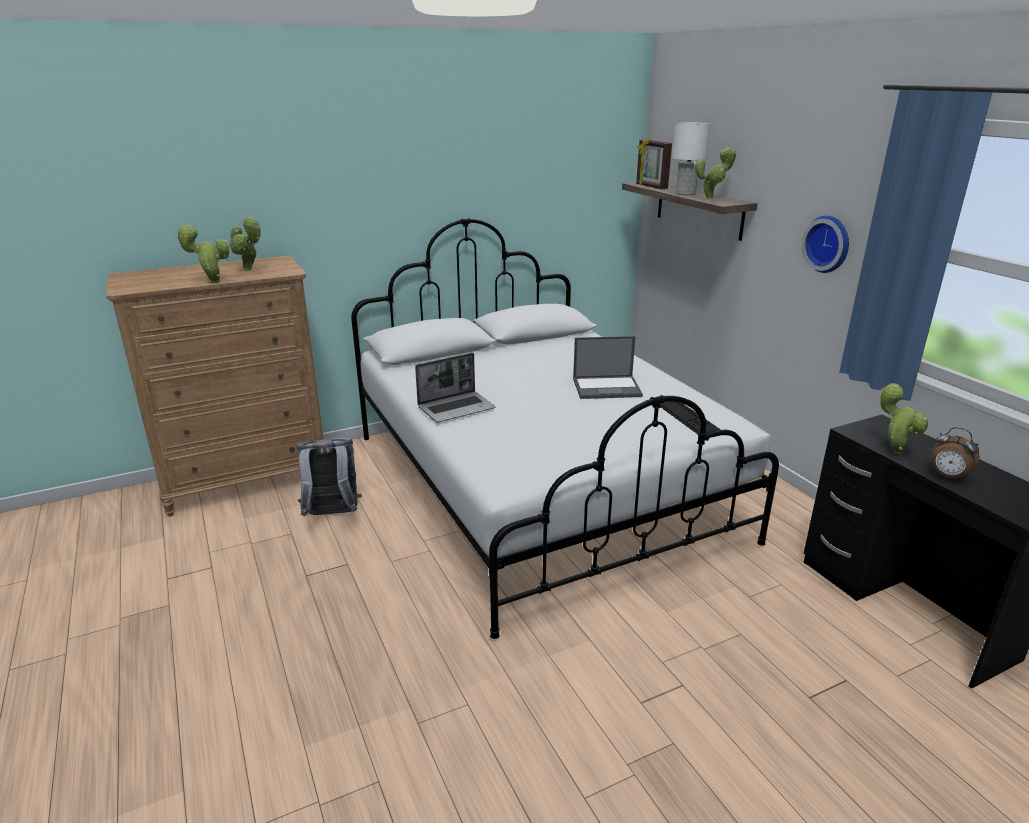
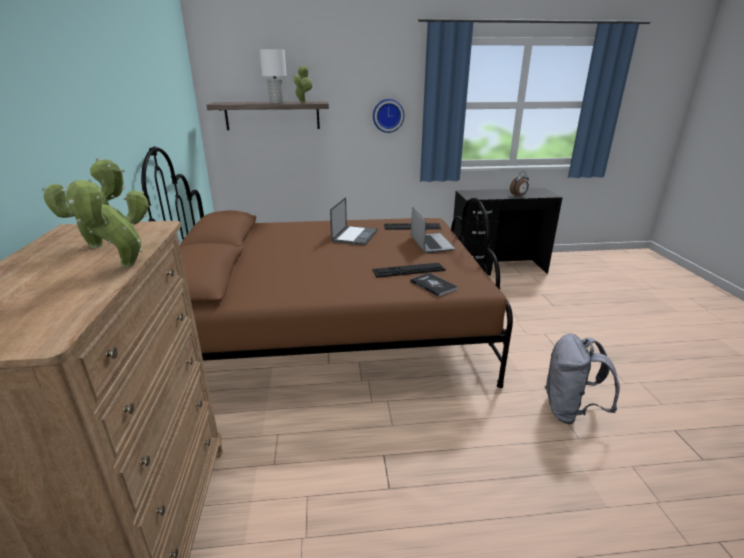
camera: 70 degrees left, 0 degrees up
(332, 515) = (294, 457): grey backpack -> grey backpack (570, 410)
(457, 408) = (344, 285): laptop -> laptop (430, 244)
(489, 455) = (433, 285): none -> book
(524, 434) = (408, 270): none -> keyboard
(539, 485) = (332, 331): white bed -> brown bed
(651, 187) = (237, 103): picture frame -> none
(894, 450) = (493, 196): potted plant -> none

